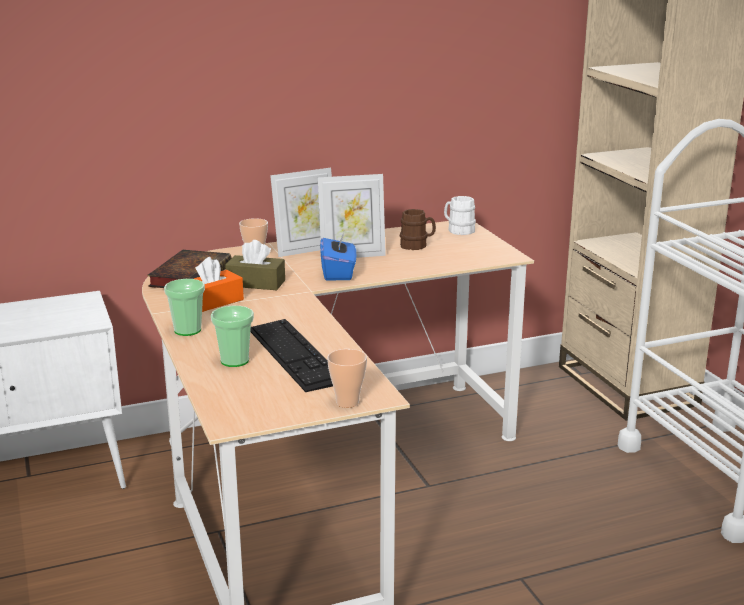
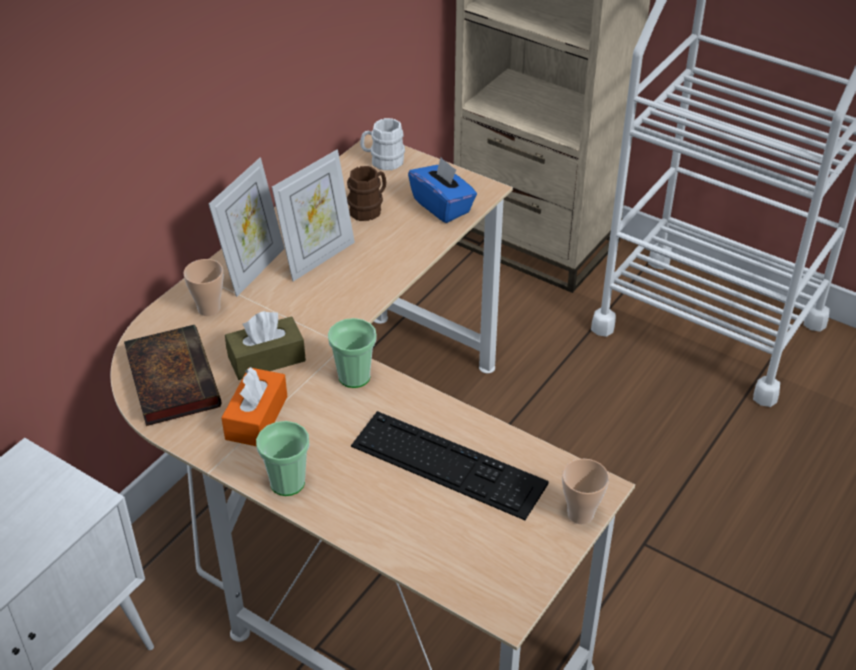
camera: 35 degrees left, 20 degrees up
(234, 361) = (399, 508): cup -> cup (354, 377)
(338, 273) = (338, 298): blue tissue box -> blue tissue box (442, 206)

